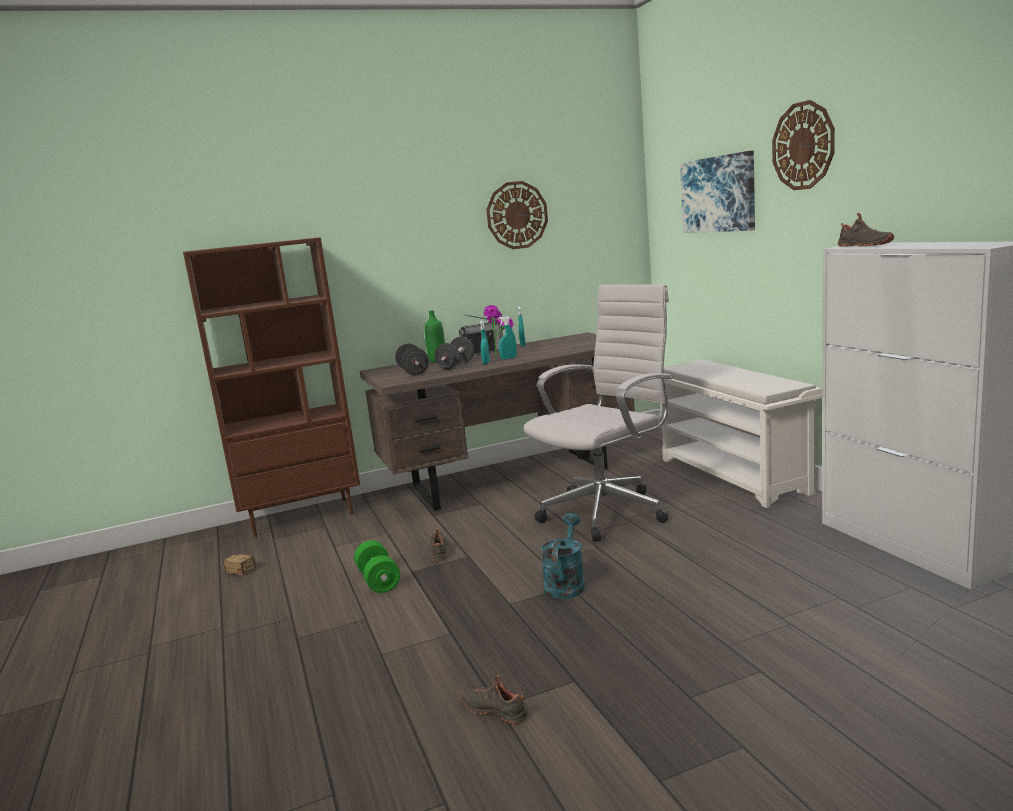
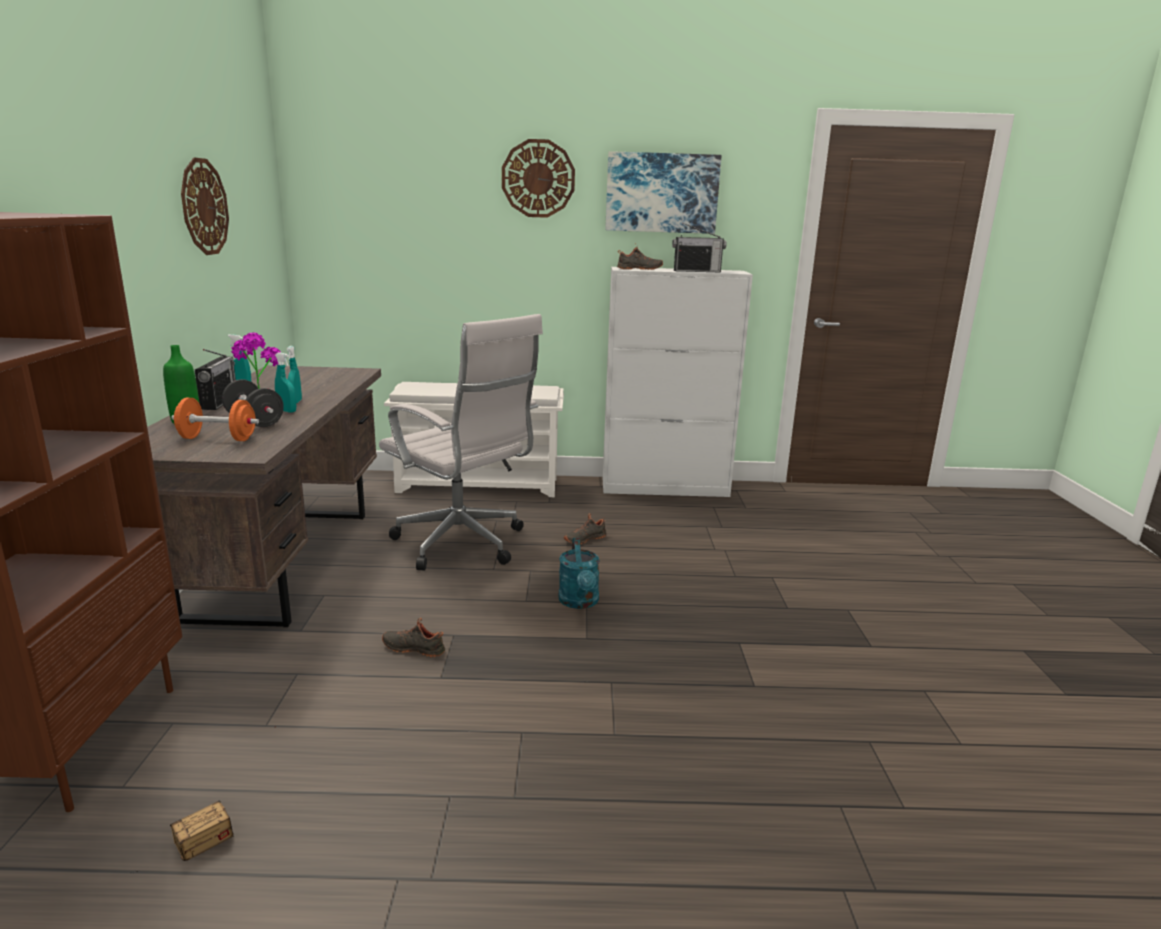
camera: 70 degrees left, 5 degrees up
(378, 580) = (433, 705): green dumbbell -> none
(413, 372) = (218, 439): black dumbbell -> orange dumbbell
(495, 709) = (757, 688): black shoe -> black shoe (584, 539)
(565, 583) = (580, 602): turquoise watering can -> turquoise watering can turned 135 degrees counterclockwise
(608, 511) = (463, 545): white office chair -> white office chair turned 150 degrees clockwise
(718, 194) = (420, 210): picture -> picture (661, 193)
(924, 246) = (696, 271): none -> radio

